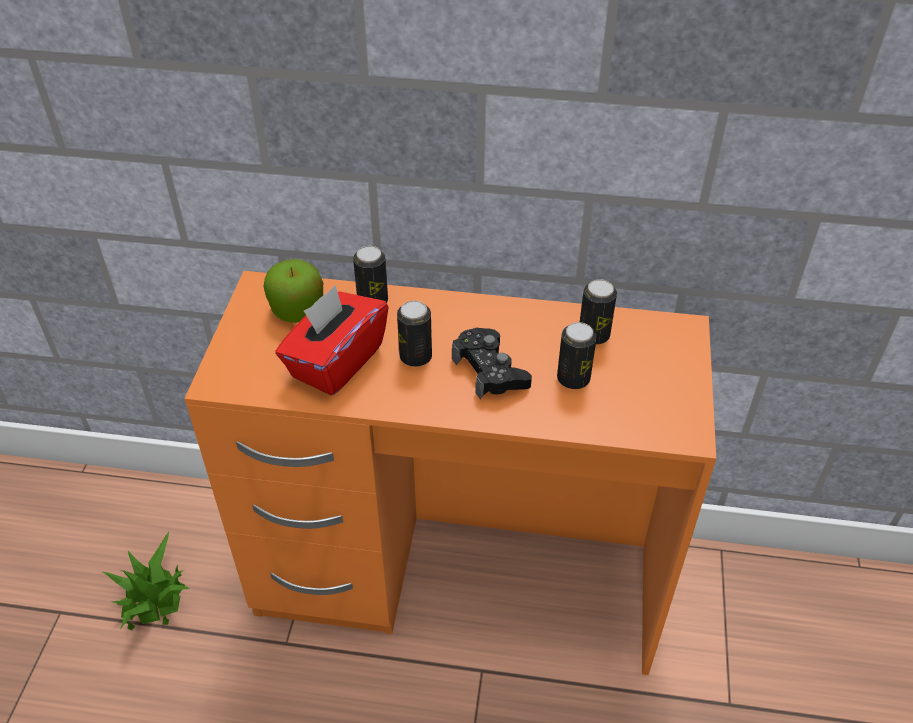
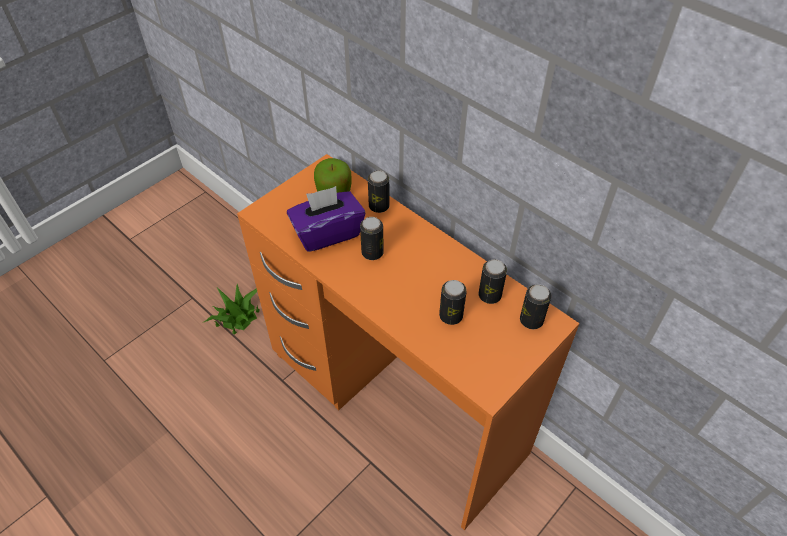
camera: 35 degrees right, 5 degrees up
(336, 361) = (327, 233): red tissue box -> purple tissue box
(490, 371) = (406, 284): black game controller -> none
(660, 338) = (531, 320): none -> can

